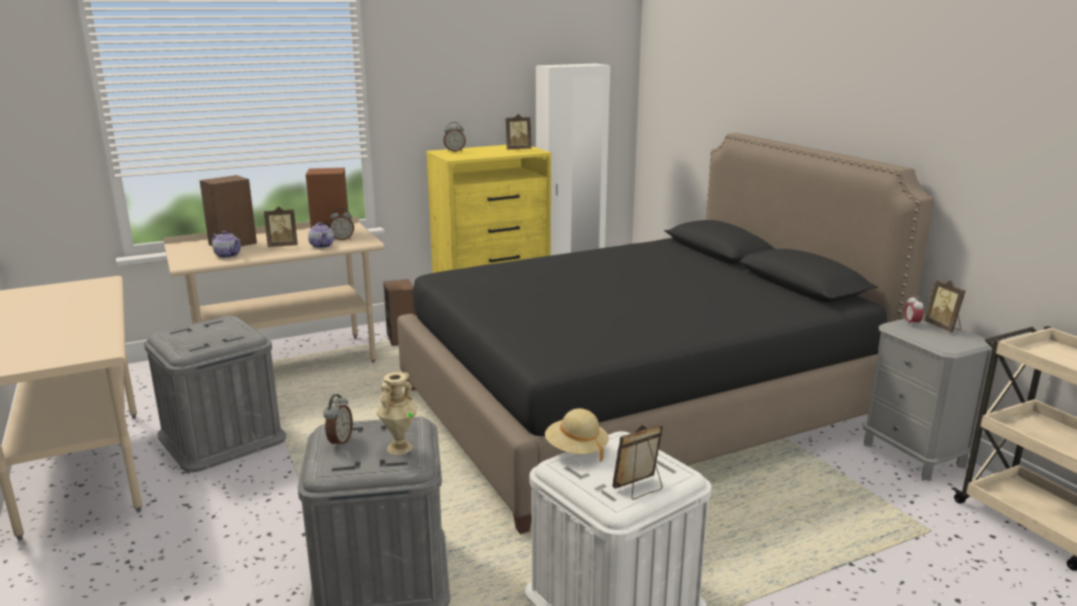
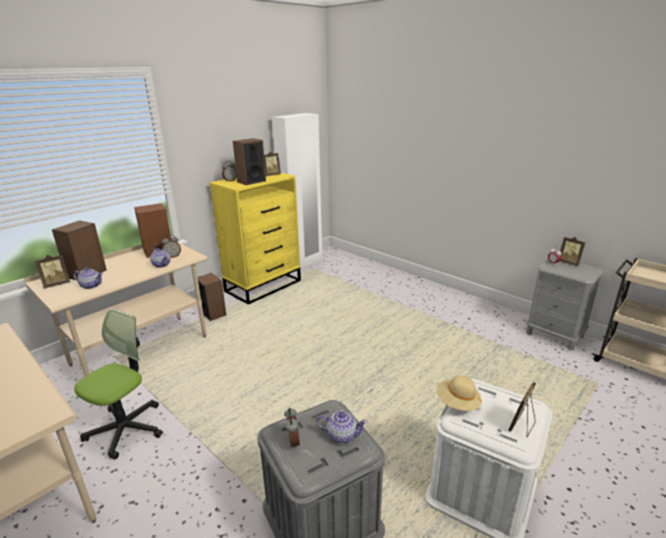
camera: 20 degrees left, 5 degrees up
(222, 437) = (126, 429): grey storage box -> office chair
(283, 246) = (130, 269): picture frame -> picture frame (57, 284)
(399, 447) = (341, 435): beige vase -> teapot
(481, 154) = (251, 181): none -> speaker
(637, 405) = (393, 334): black bed -> none

